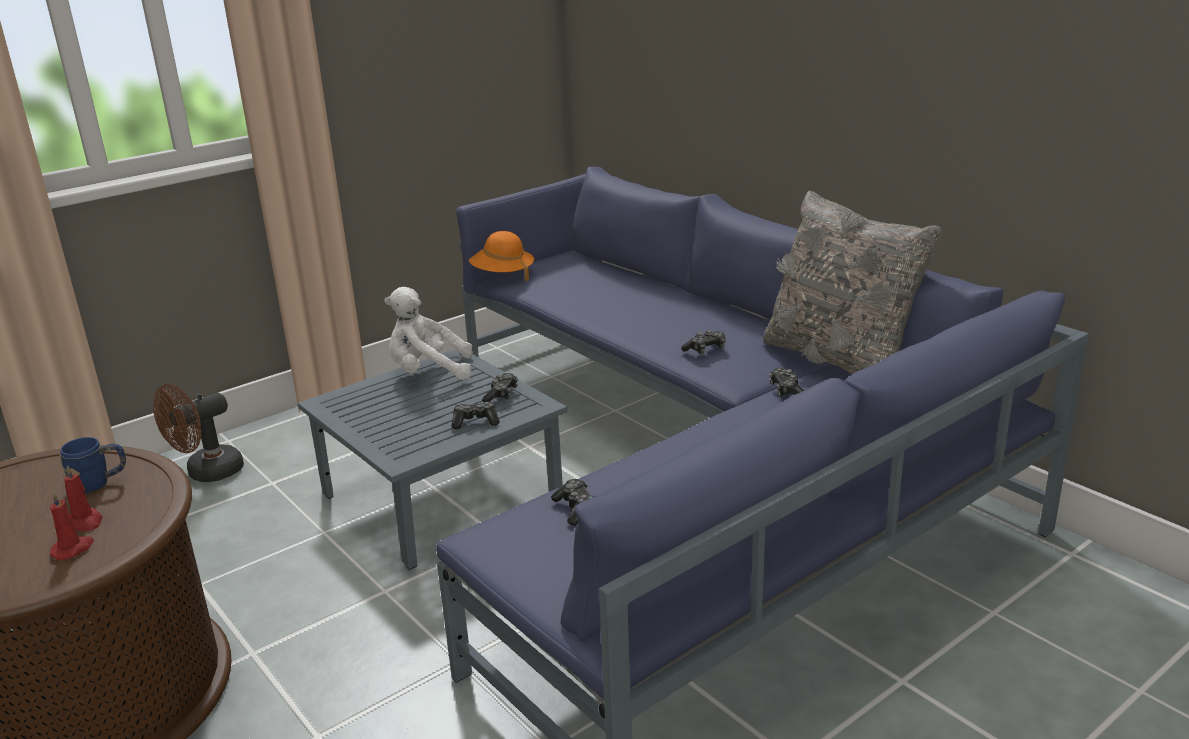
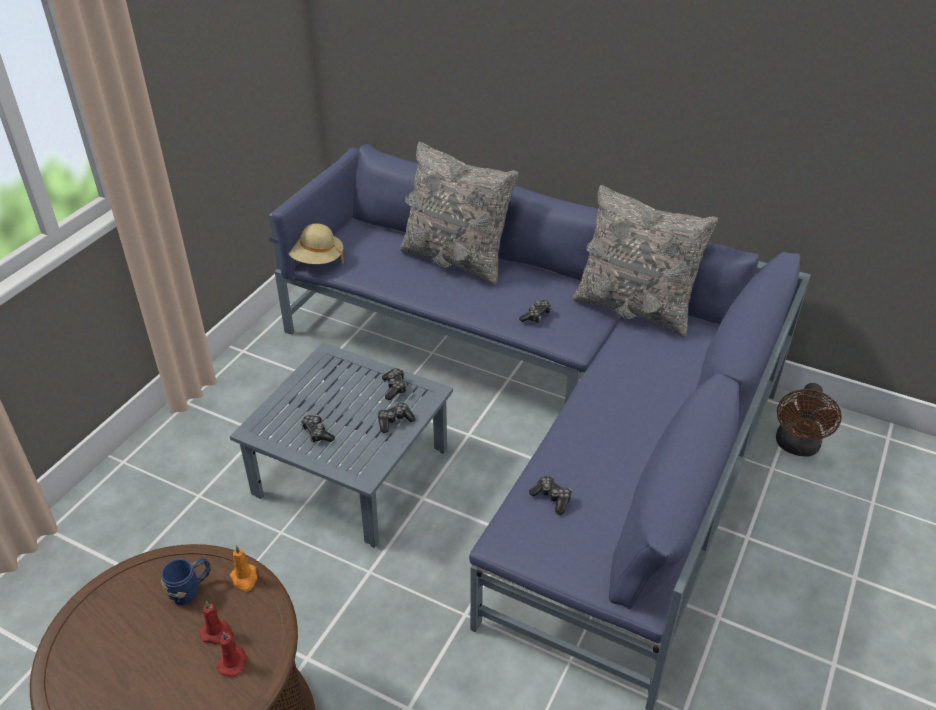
camera: 25 degrees left, 15 degrees up
(157, 485) = (245, 578): none -> orange candle
(207, 473) = (132, 501): brown fan -> brown fan (797, 447)
(428, 373) = (316, 377): white plush toy -> none
(502, 275) = (316, 259): orange hat -> beige hat
(651, 293) = (455, 260): none -> grey pillow
(787, 391) = (618, 347): game controller -> game controller (317, 433)

